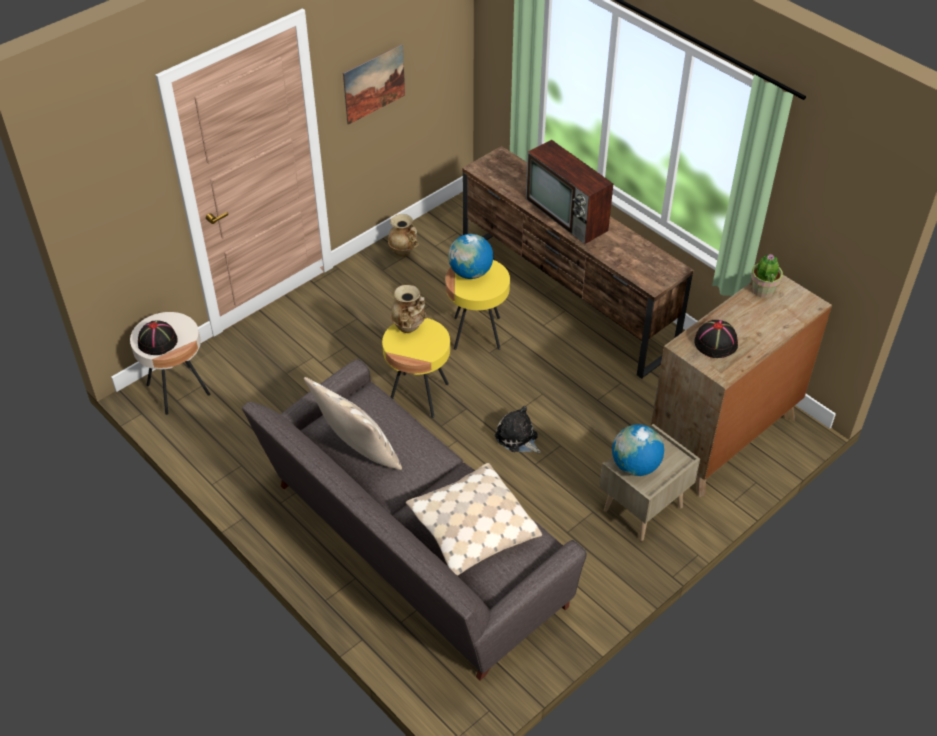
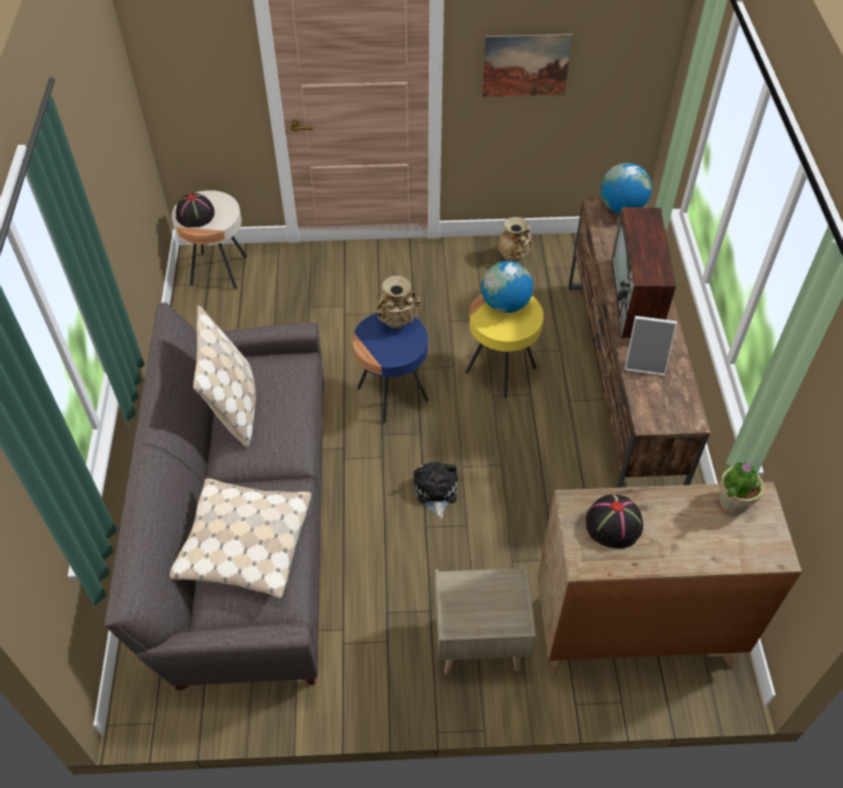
camera: 40 degrees right, 5 degrees up
(418, 395) = (392, 394): yellow side table -> blue side table
(615, 250) = (645, 362): none -> picture frame
(635, 466) = (465, 595): globe -> globe (621, 207)

